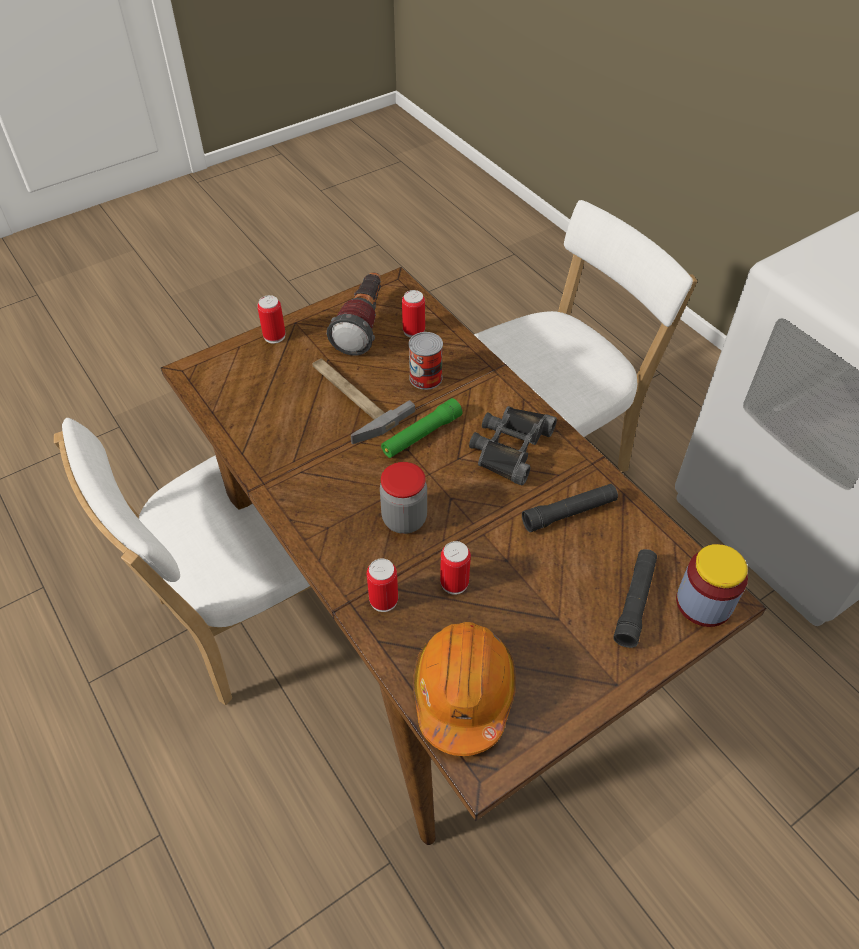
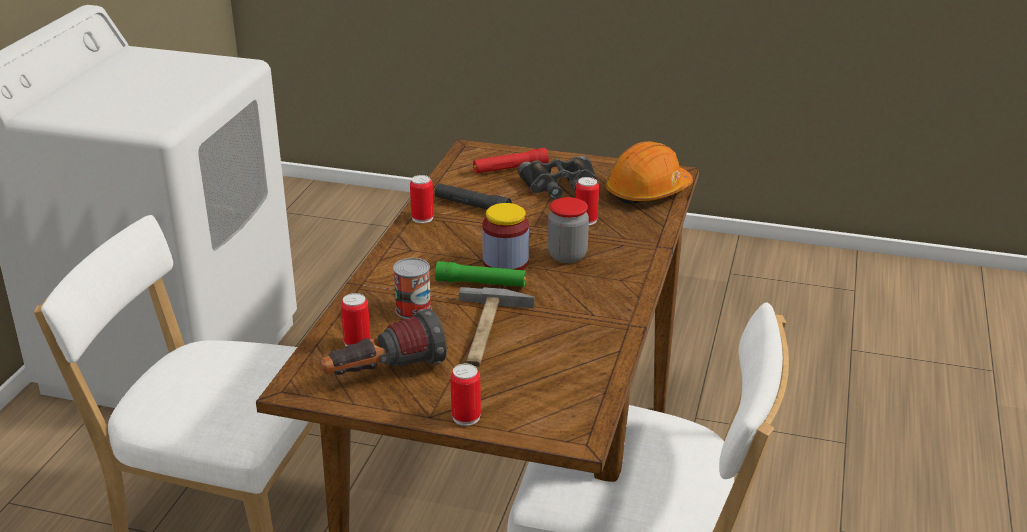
camera: 130 degrees left, 20 degrees down
(383, 600) = (636, 236): can -> can (422, 218)
(509, 447) = (442, 246): black binoculars -> black binoculars (560, 185)
(635, 602) = (510, 169): black flashlight -> red flashlight
(703, 603) = (480, 152): jar -> jar (505, 262)

